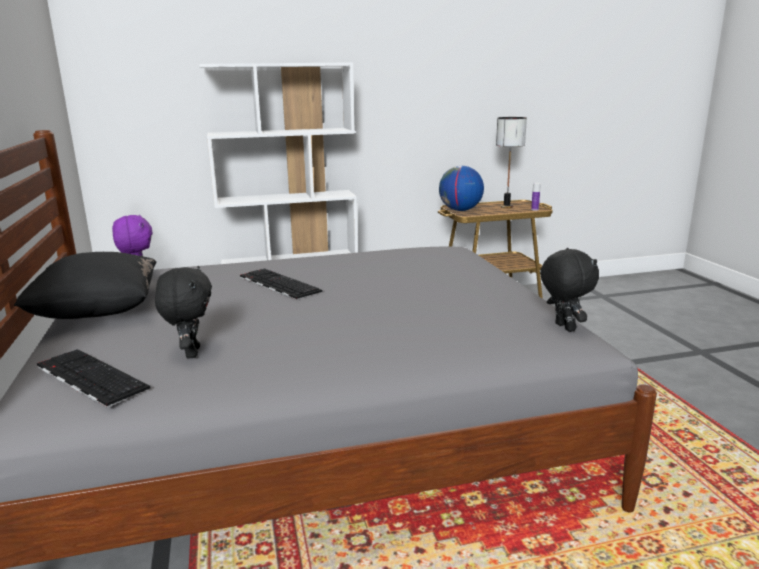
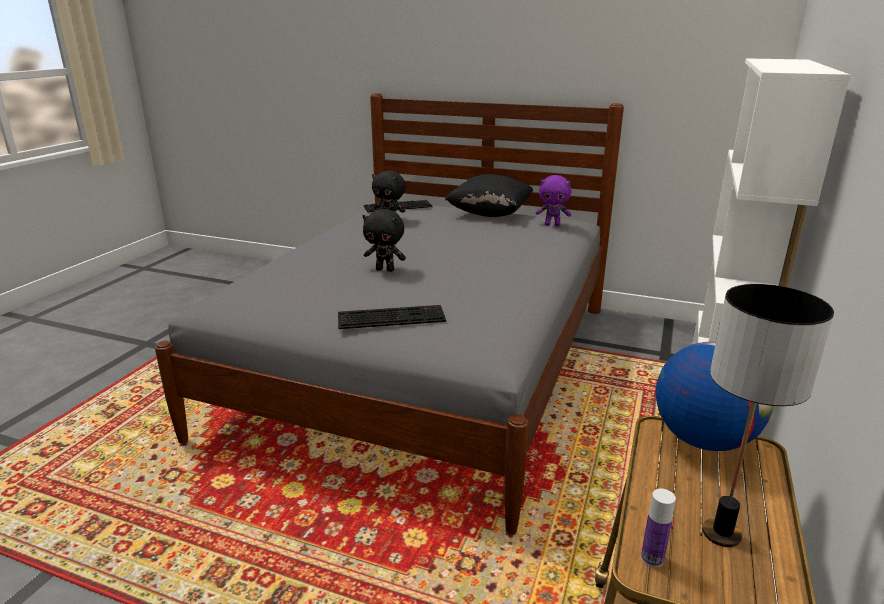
camera: 125 degrees right, 5 degrees up
(277, 284) = (468, 249): keyboard -> keyboard (392, 317)
(563, 327) = (234, 304): black plush toy -> black plush toy (385, 269)

